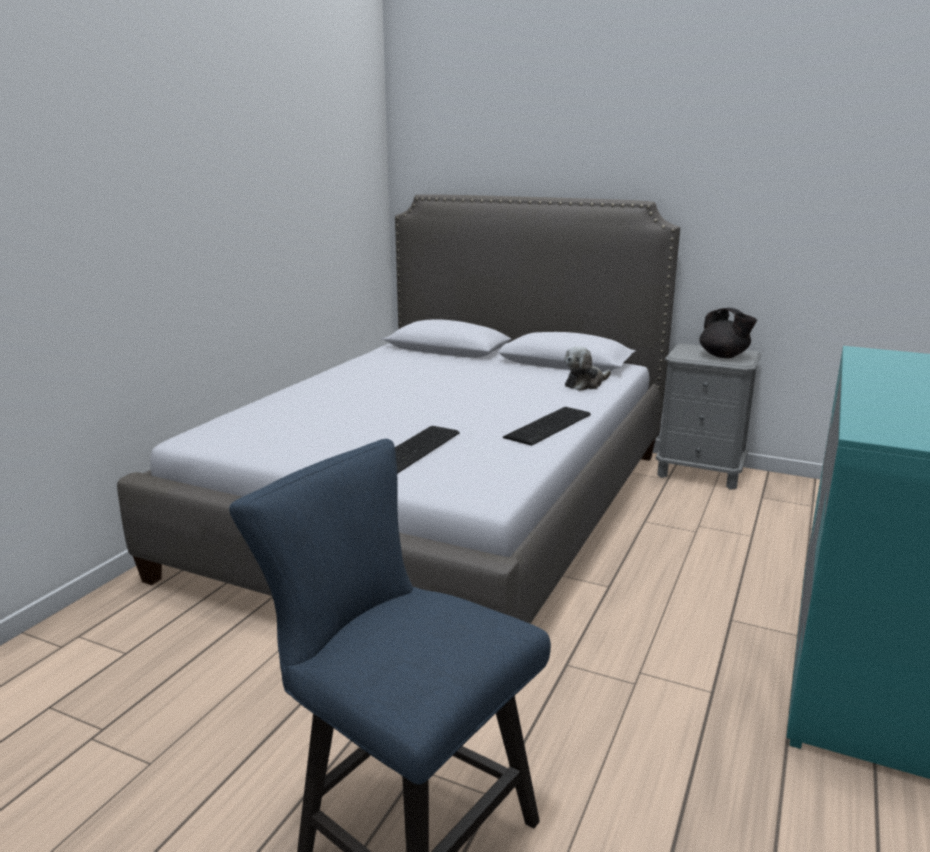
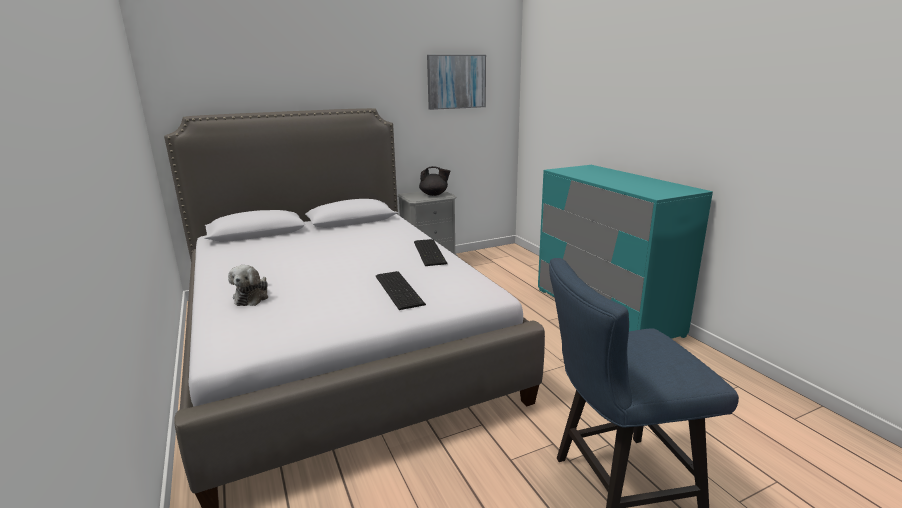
camera: 50 degrees left, 0 degrees up
(585, 384) = (392, 227): plush toy -> plush toy (252, 297)
(824, 164) = (456, 82): none -> picture

